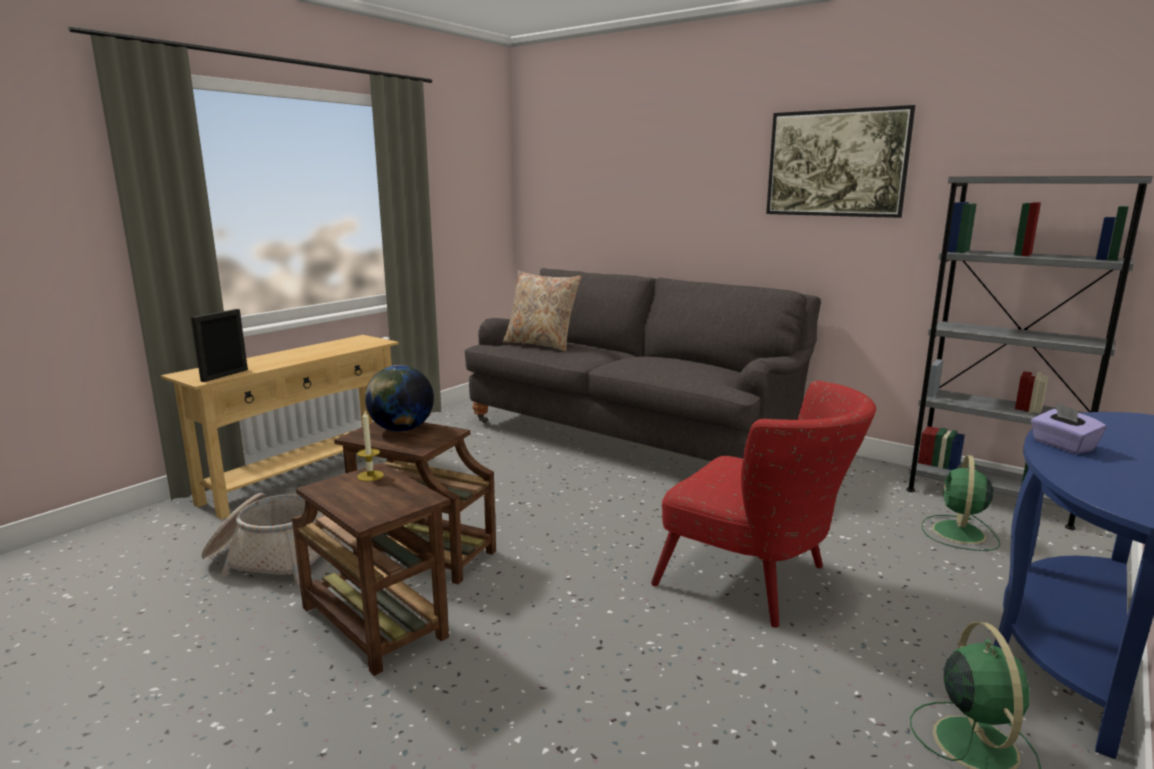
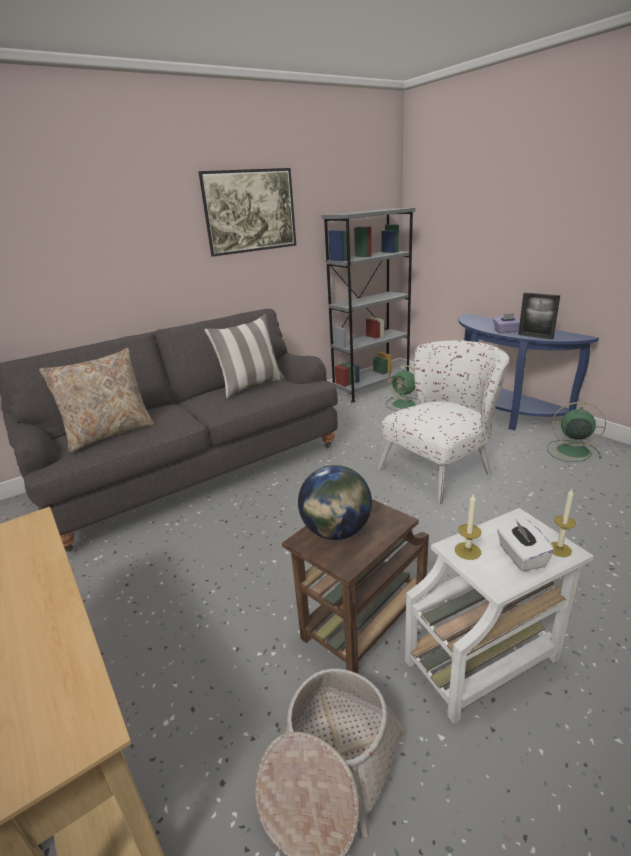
camera: 70 degrees left, 10 degrees up
(224, 375) = (82, 697): picture frame -> picture frame (535, 336)
(360, 497) = (520, 556): none -> white tissue box
(370, 515) = (559, 549): none -> candle
(376, 625) = (484, 659): brown side table -> white side table
(685, 364) = (251, 386): none -> pillow
(758, 582) = (442, 468): red armchair -> white armchair

